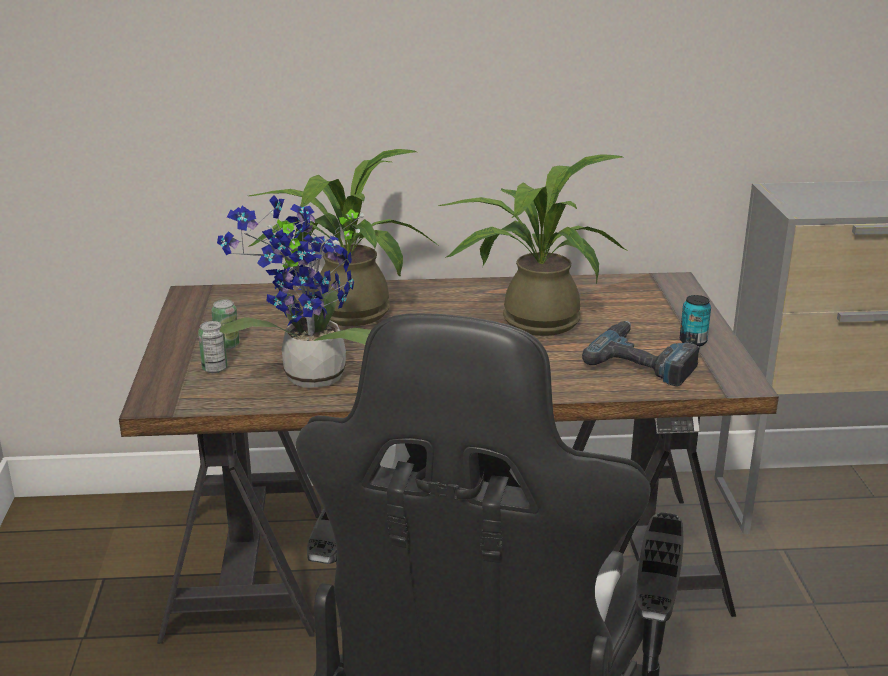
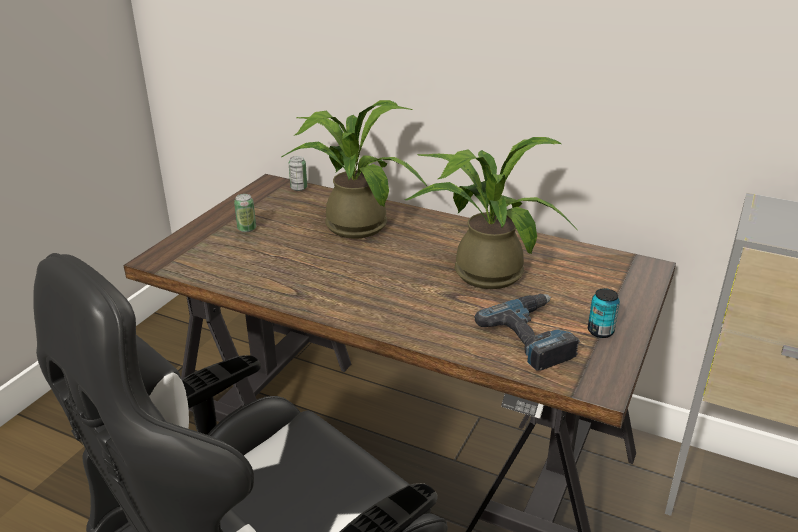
camera: 30 degrees right, 5 degrees up
(214, 368) = (219, 245): can -> can (299, 188)
(309, 380) = (266, 272): potted plant -> none

